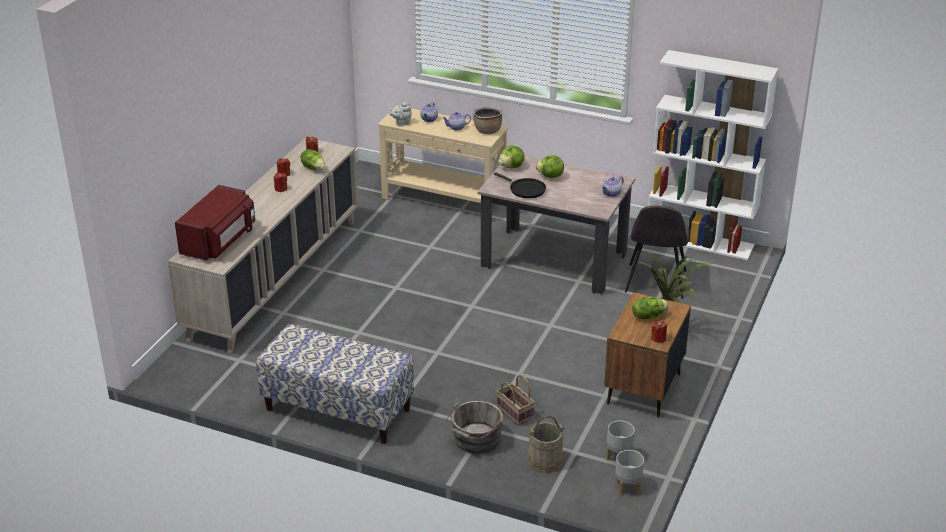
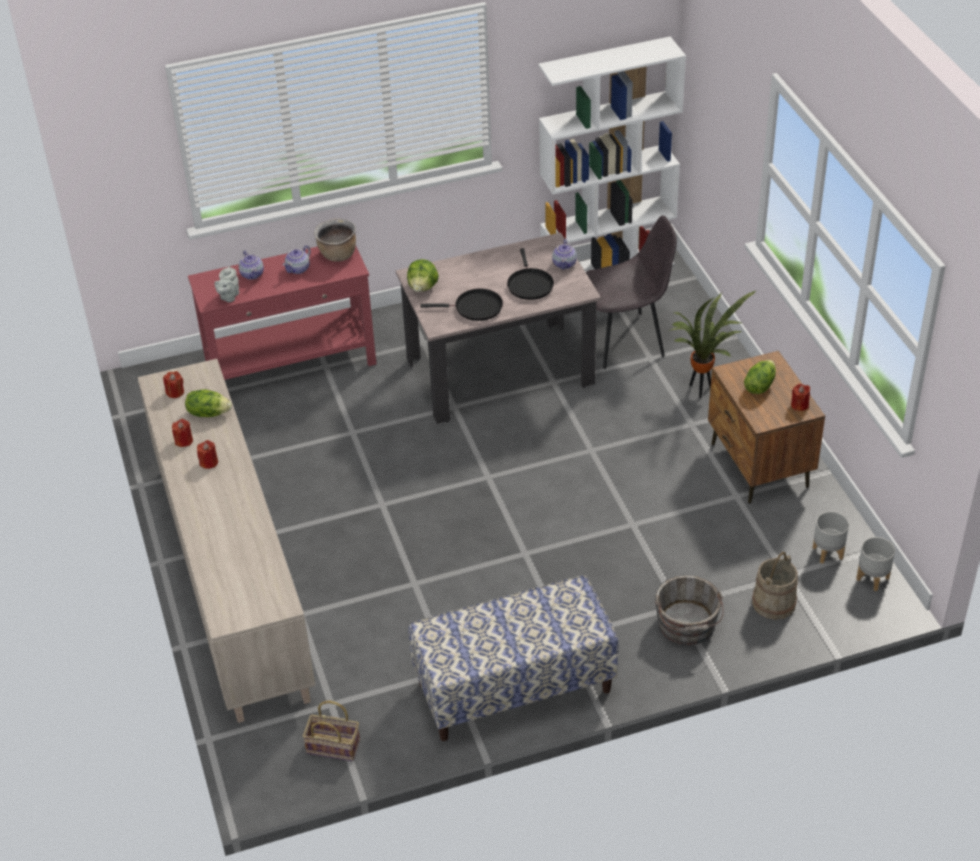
camera: 40 degrees left, 10 degrees up
(219, 241) = (237, 574): red microwave -> none
(444, 200) = (292, 365): beige console table -> red console table
(516, 413) = (684, 570): basket -> basket (335, 746)
(550, 176) = (478, 277): lettuce -> none
(574, 193) = (529, 284): none -> black frying pan
(655, 282) = (625, 340): grey chair -> grey chair turned 75 degrees counterclockwise

